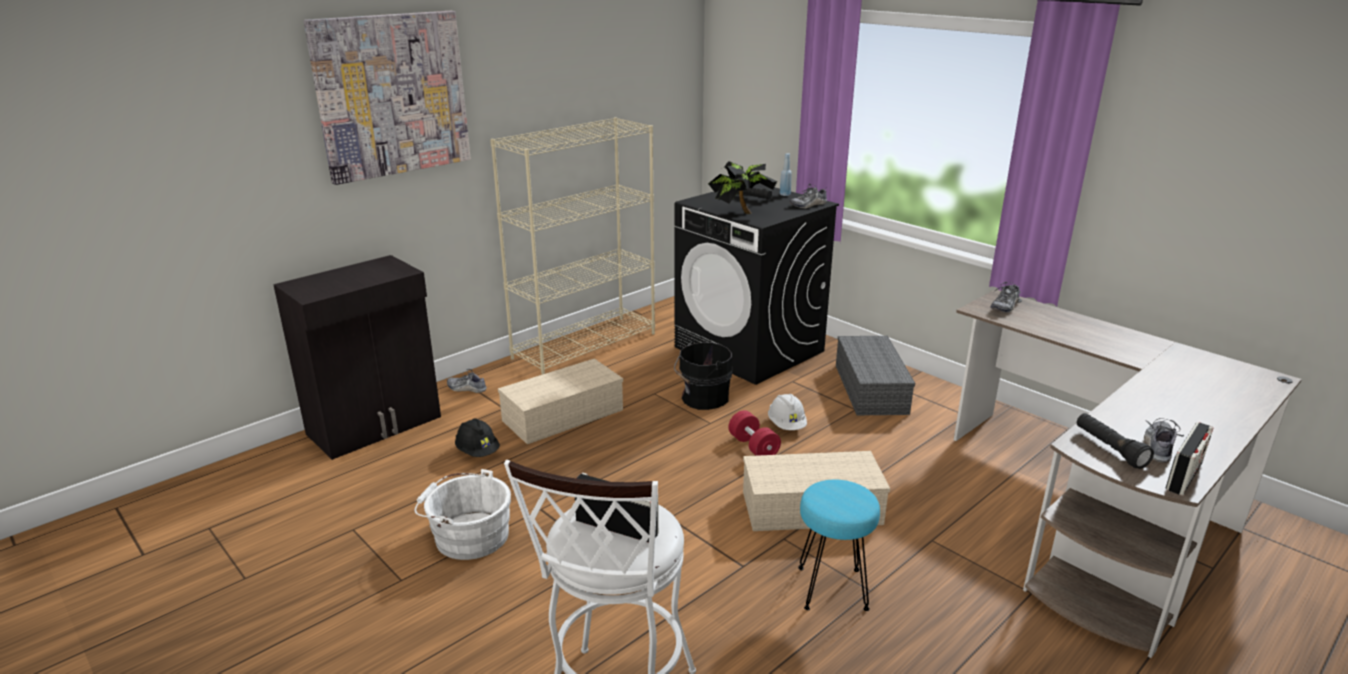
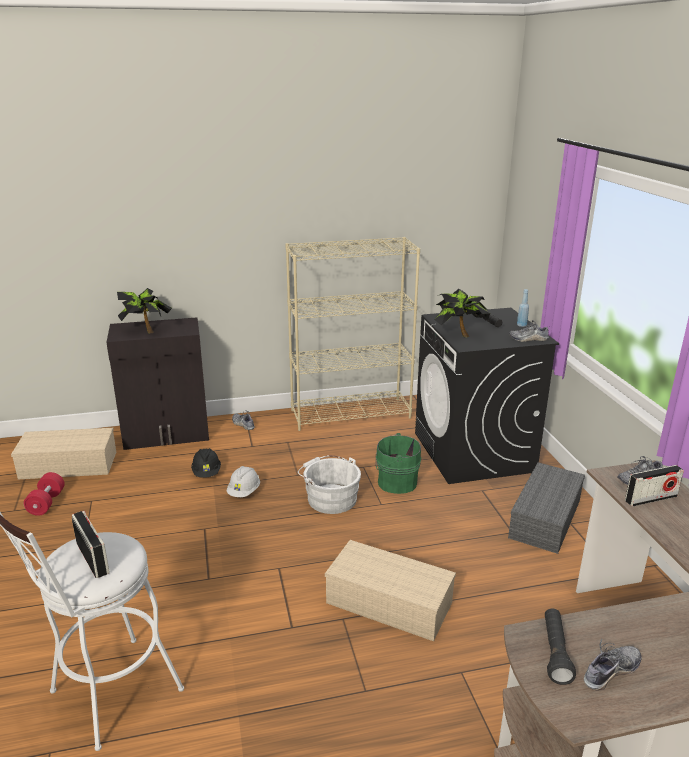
camera: 30 degrees right, 0 degrees up
(342, 281) = (146, 330): none -> potted plant
(392, 95) = (209, 204): picture -> none
(468, 535) = (146, 530): white bucket -> white bucket (330, 498)
(564, 414) = (285, 463): beige storage box -> beige storage box (70, 464)
(702, 398) = (395, 482): black bucket -> green bucket
(753, 447) = (394, 535): red dumbbell -> red dumbbell (46, 503)
(786, 425) = (439, 526): white hard hat -> white hard hat (244, 492)
(831, 588) = (337, 674): turquoise stool -> none
(1184, 476) = (596, 711): radio -> radio (651, 498)

